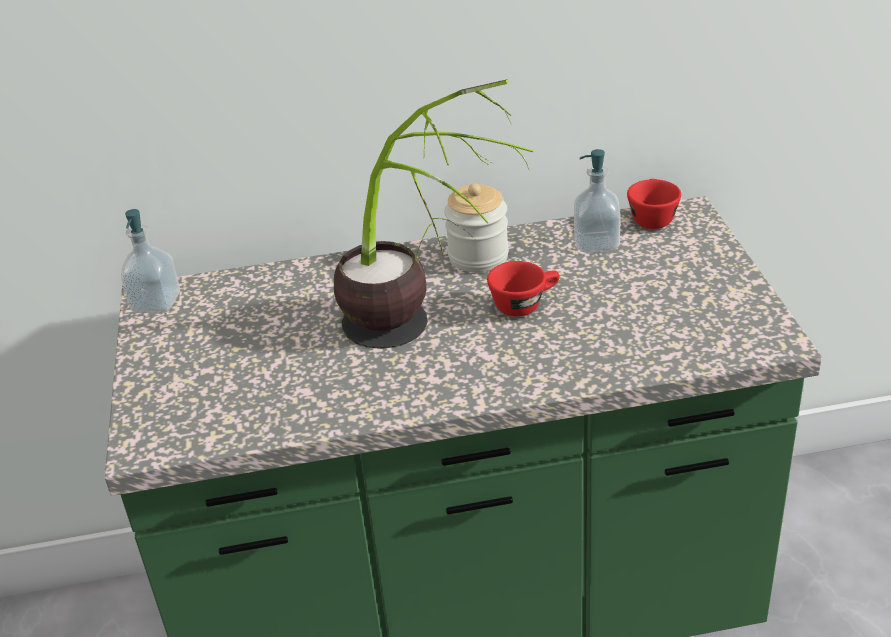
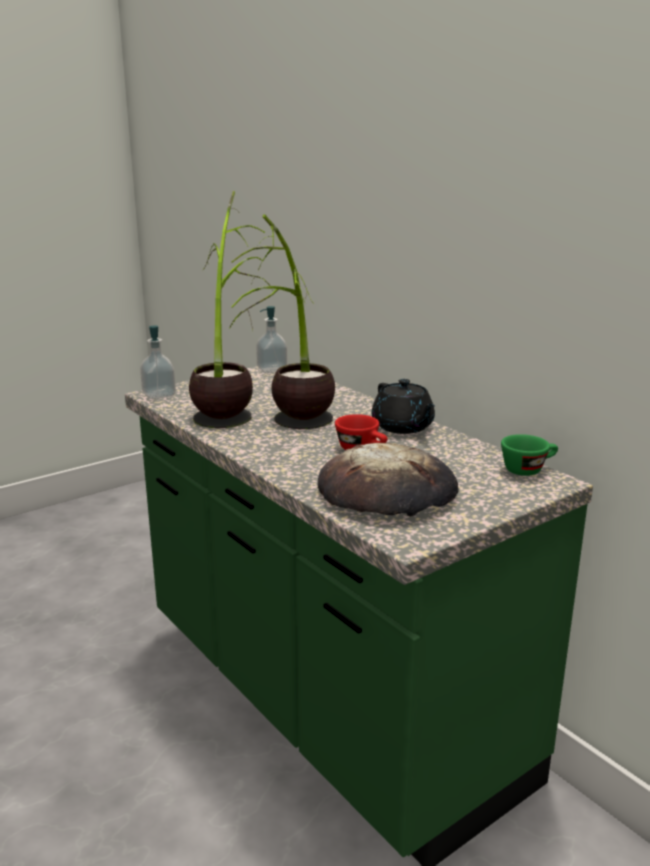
camera: 60 degrees right, 15 degrees down
(275, 373) = (231, 405): none -> potted plant
(478, 256) = (403, 427): jar -> black teapot
(596, 243) = (465, 457): soap dispenser -> soap dispenser (159, 395)
(651, 217) = (528, 469): red cup -> green cup
(655, 319) = (388, 492): none -> bread

